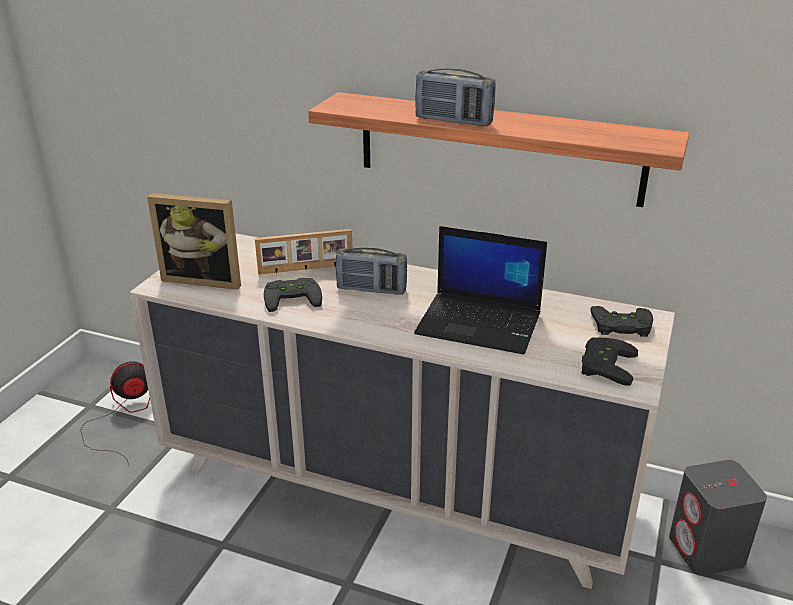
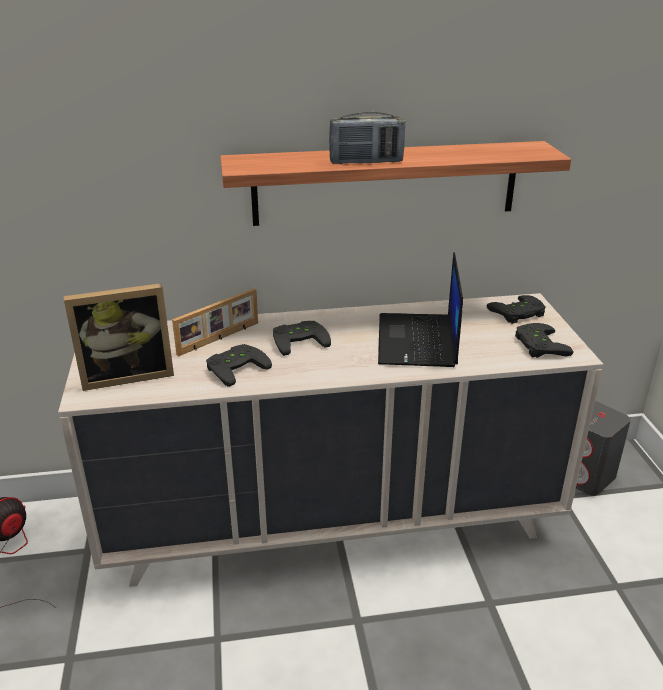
camera: 30 degrees left, 0 degrees up
(371, 289) = (299, 340): radio -> black game controller
(480, 323) = (418, 341): laptop -> laptop turned 105 degrees clockwise

